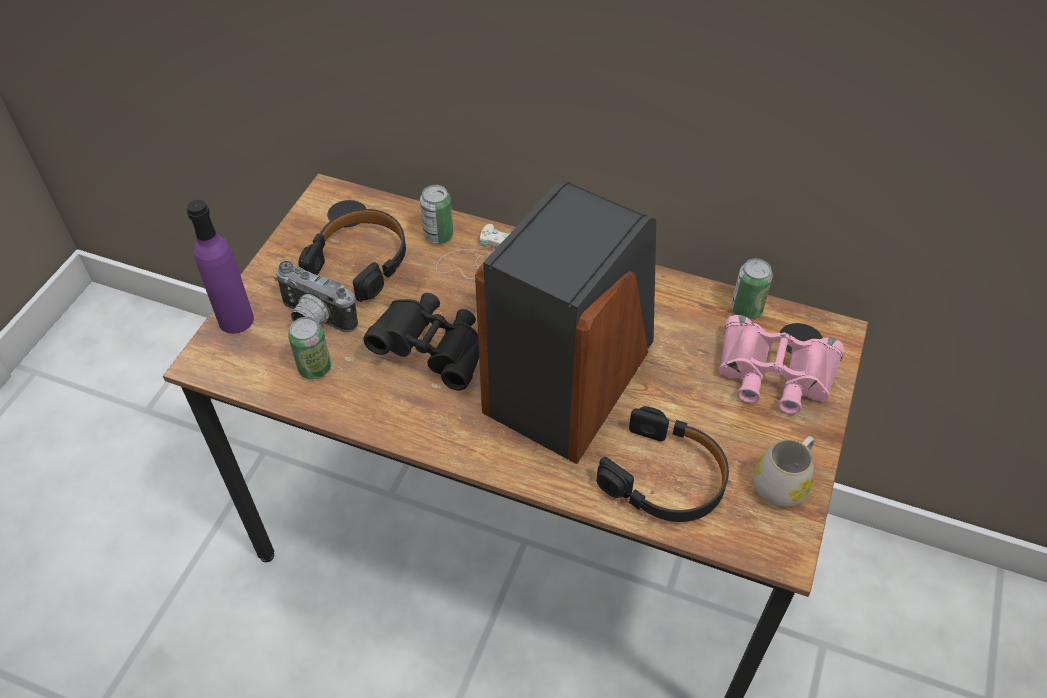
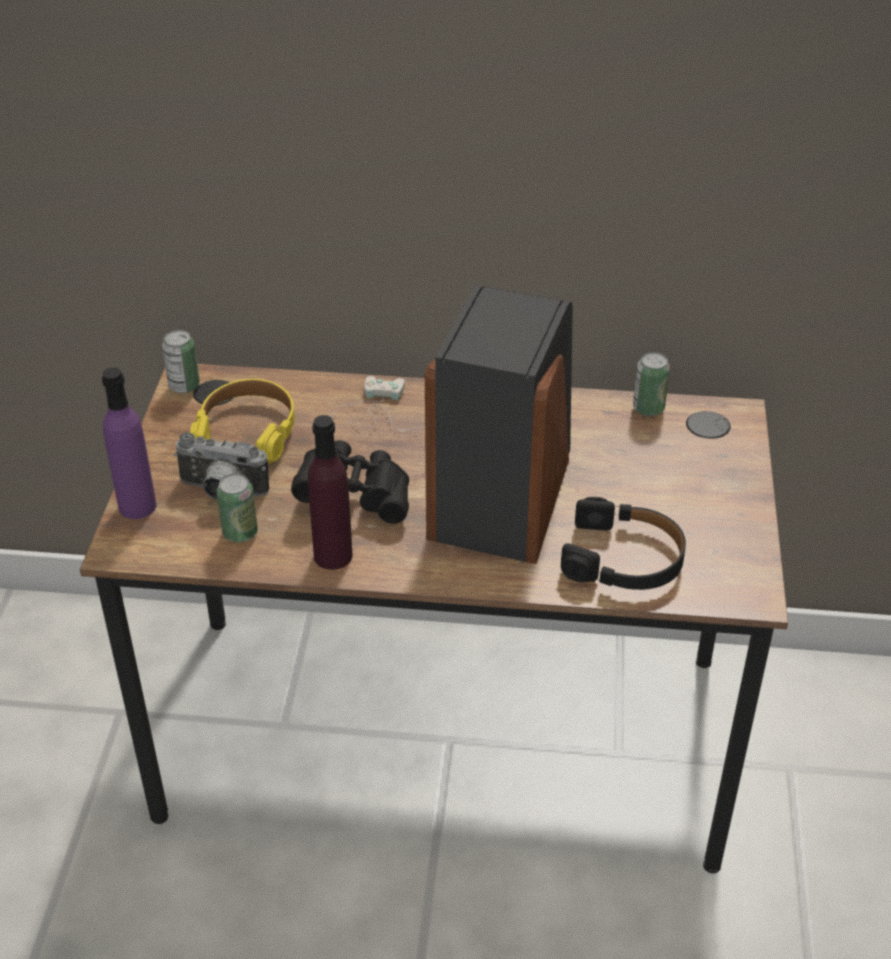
camera: 15 degrees left, 10 degrees down
(360, 261) = (247, 432): black headphones -> yellow headphones
(389, 411) = (333, 555): none -> purple bottle
(438, 235) = (319, 396): can -> can (184, 386)
(774, 373) = (694, 456): pink binoculars -> none
(783, 483) = (733, 542): white mug -> none

